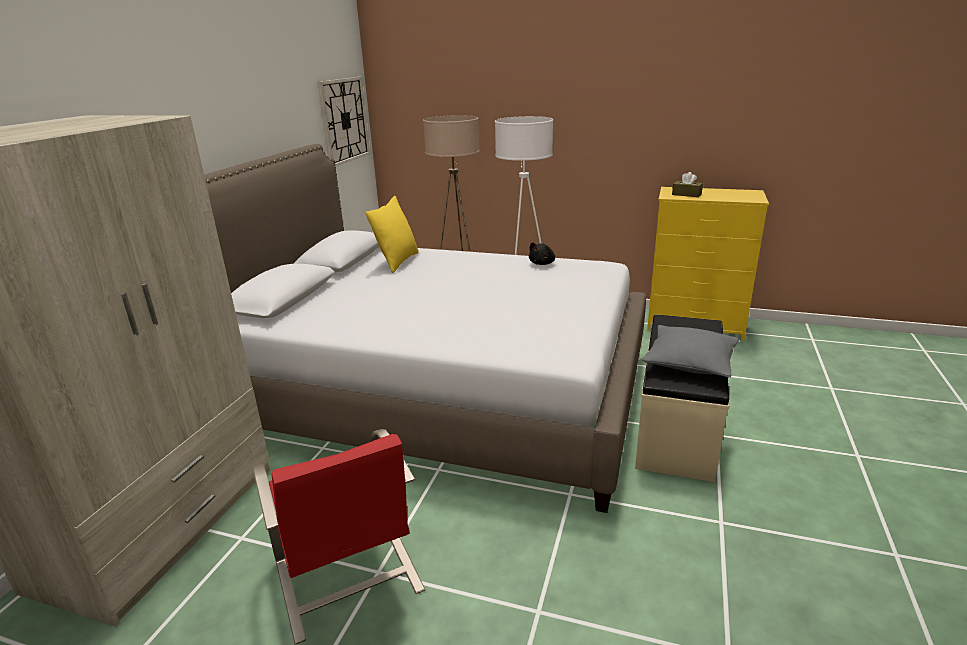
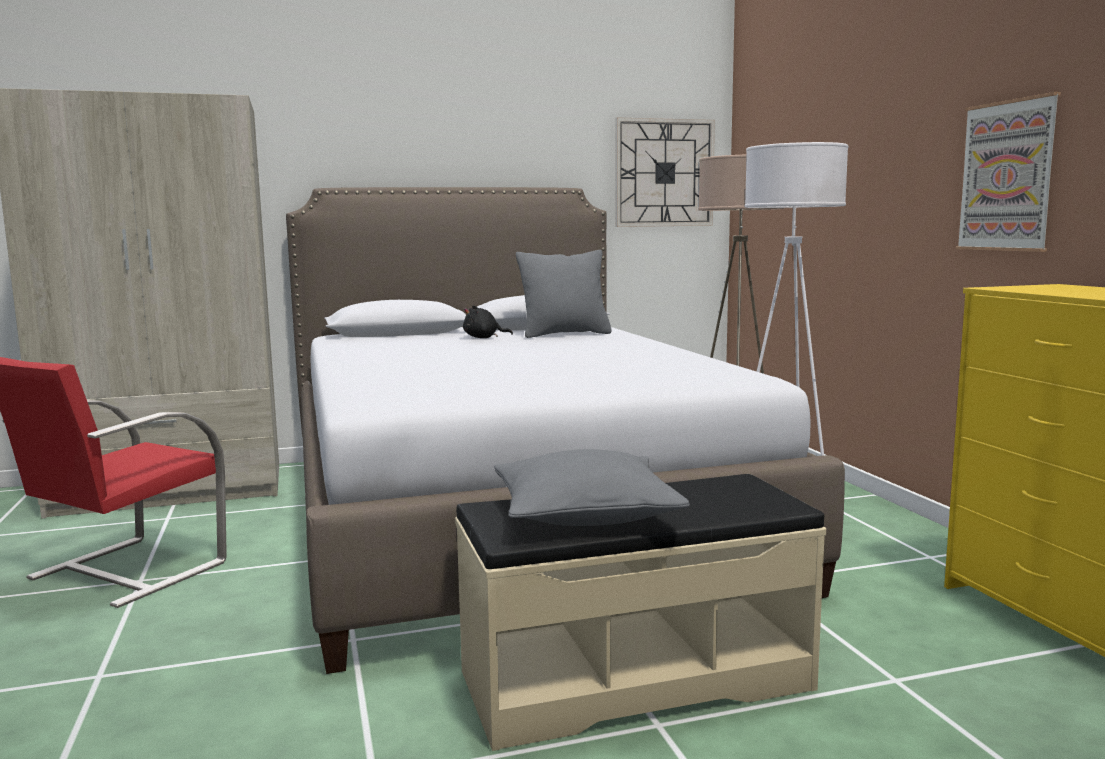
camera: 55 degrees right, 15 degrees down
(397, 261) = (565, 334): yellow pillow -> grey pillow
(542, 263) = (685, 361): black plush toy -> black plush toy (483, 338)
(624, 134) = (1007, 176): none -> picture
(686, 194) = (1046, 289): brown tissue box -> none

